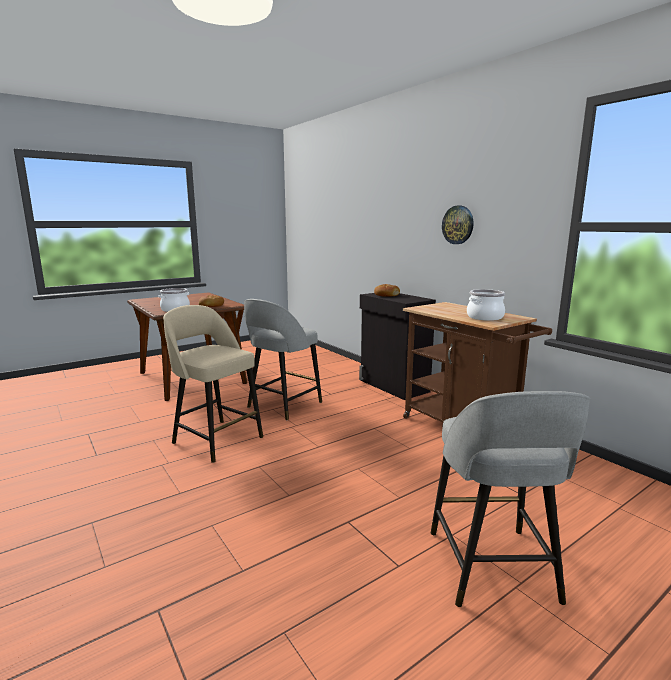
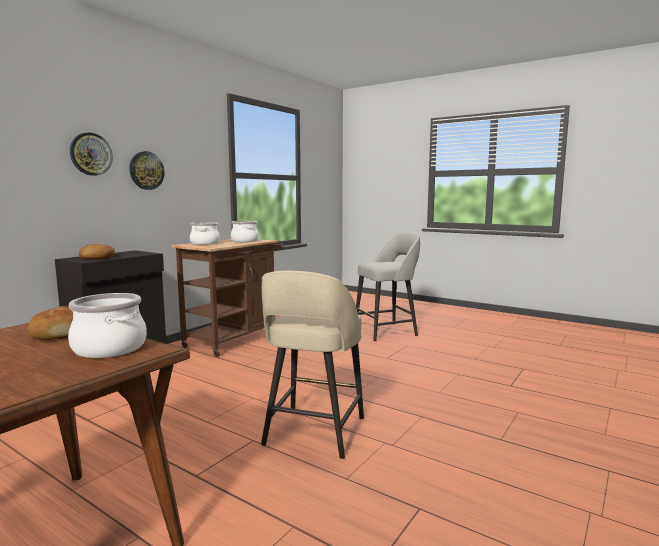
camera: 110 degrees left, 5 degrees down
(283, 405) = (192, 417): grey stool -> none
(418, 213) = (90, 154): none -> wall clock
(457, 307) = (204, 243): none -> cooking pot

